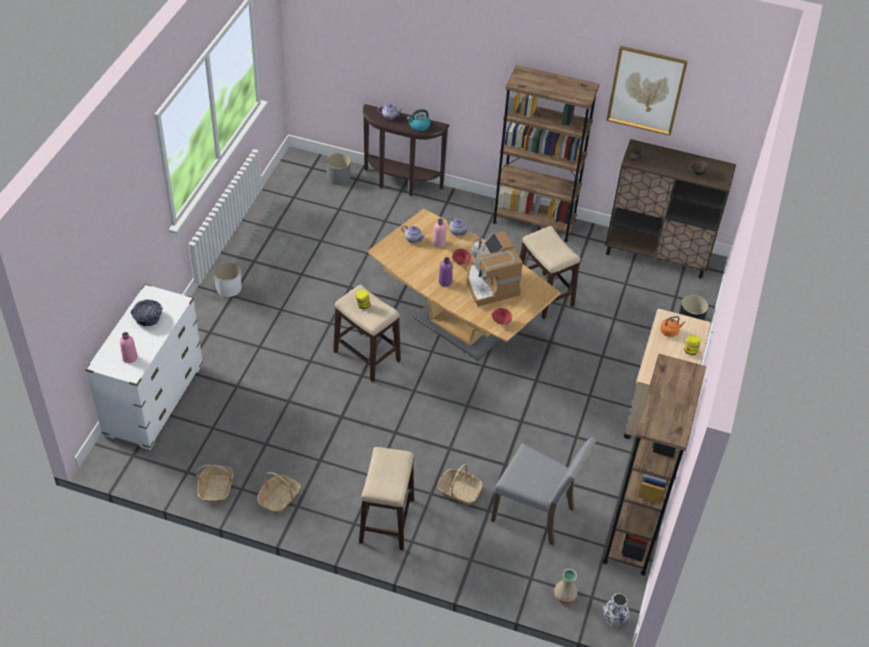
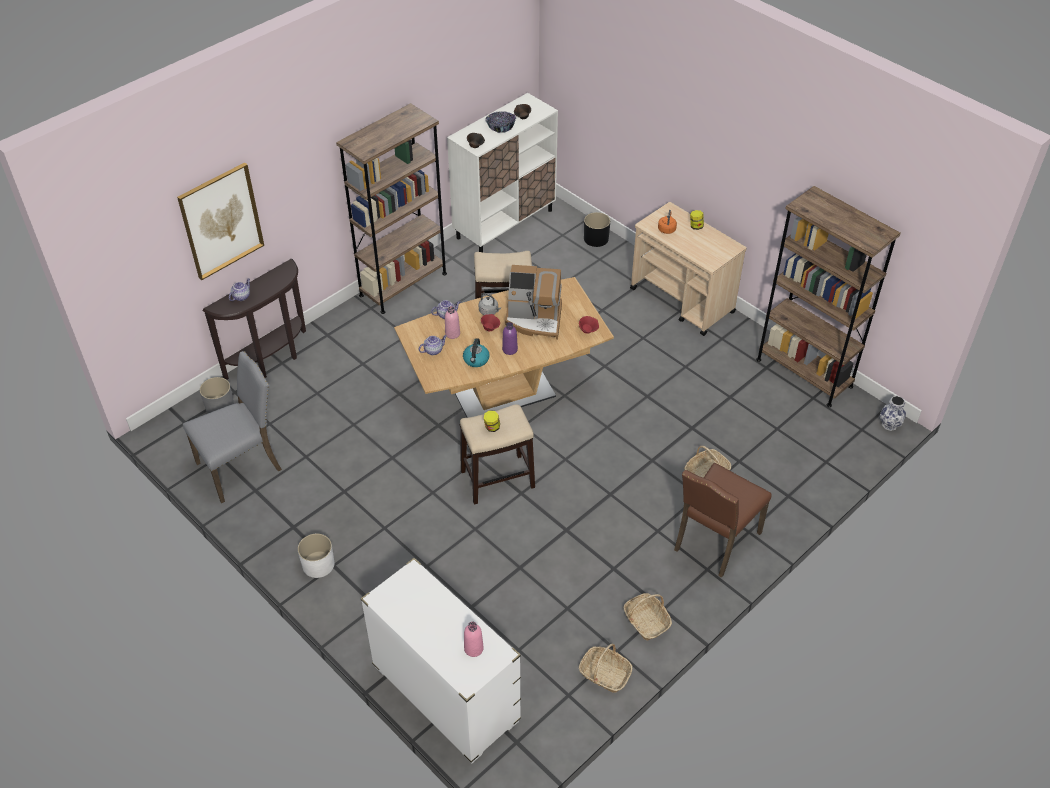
camera: 60 degrees left, 0 degrees up
(148, 318) = (420, 611): bowl -> bowl (501, 127)
(387, 520) = (714, 541): stool -> brown chair
(419, 126) = (276, 280): kettle -> kettle (476, 360)
(535, 513) = (757, 429): grey chair -> grey chair (241, 467)
(564, 595) = (853, 446): beige vase -> none
(646, 90) = (446, 79): picture -> picture (221, 221)
(657, 254) = (505, 224): brown cabinet -> white cabinet

